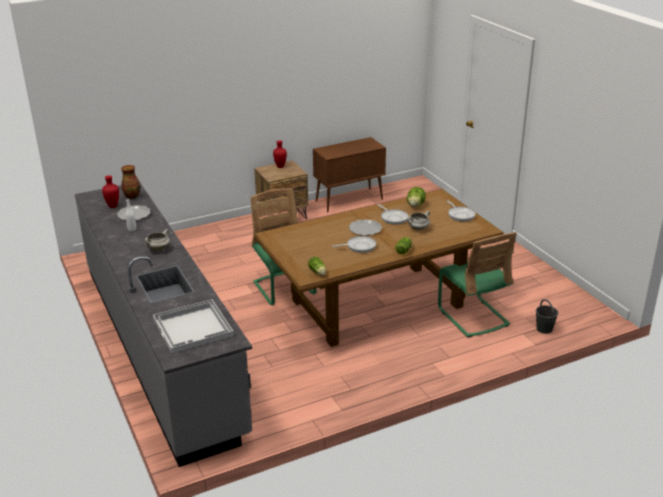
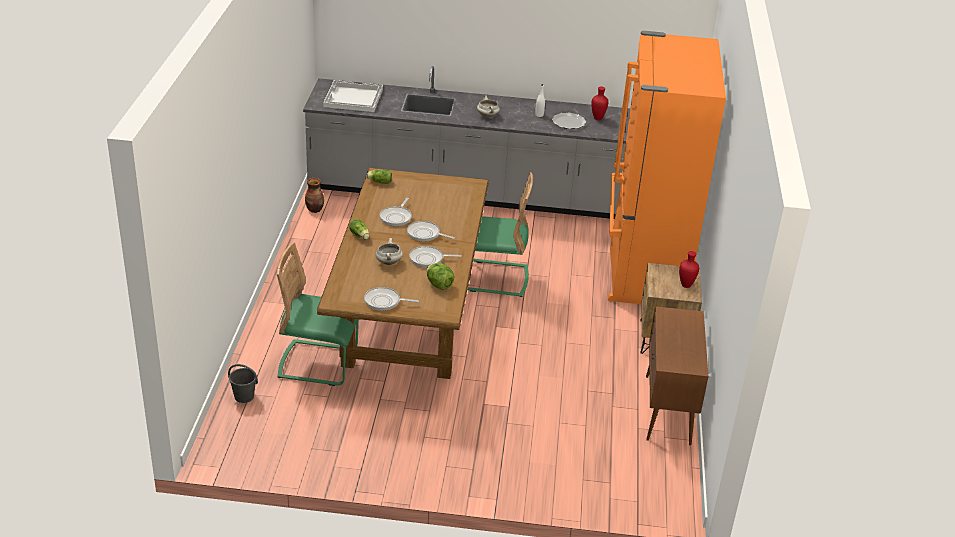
camera: 120 degrees right, 5 degrees up
(132, 196) = (611, 131): vase -> vase (315, 210)
(207, 241) = (643, 270): none -> orange fridge
(365, 229) = (425, 234): plate -> frying pan

